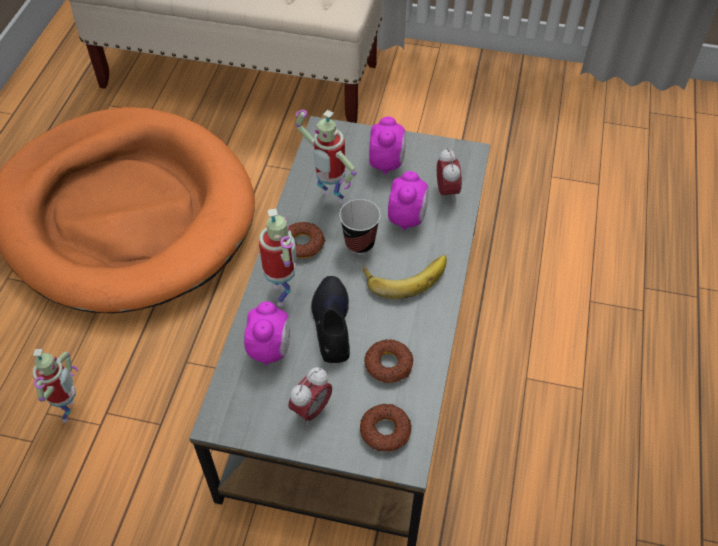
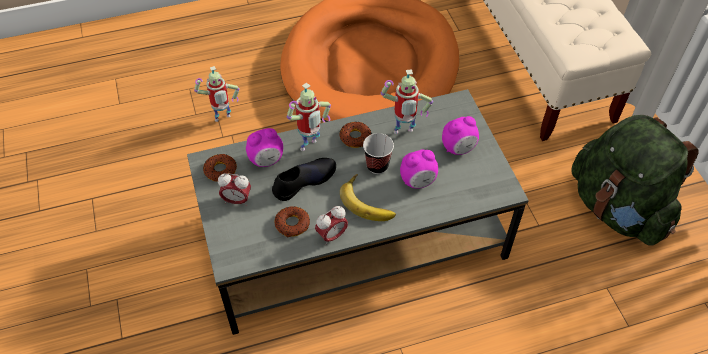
camera: 60 degrees right, 0 degrees up
(330, 198) = (403, 133): toy robot -> toy robot turned 105 degrees counterclockwise
(385, 430) = (243, 244): donut -> donut (220, 170)
(446, 192) = (459, 193): alarm clock -> alarm clock (332, 235)
(472, 120) = (617, 208): none -> green backpack

